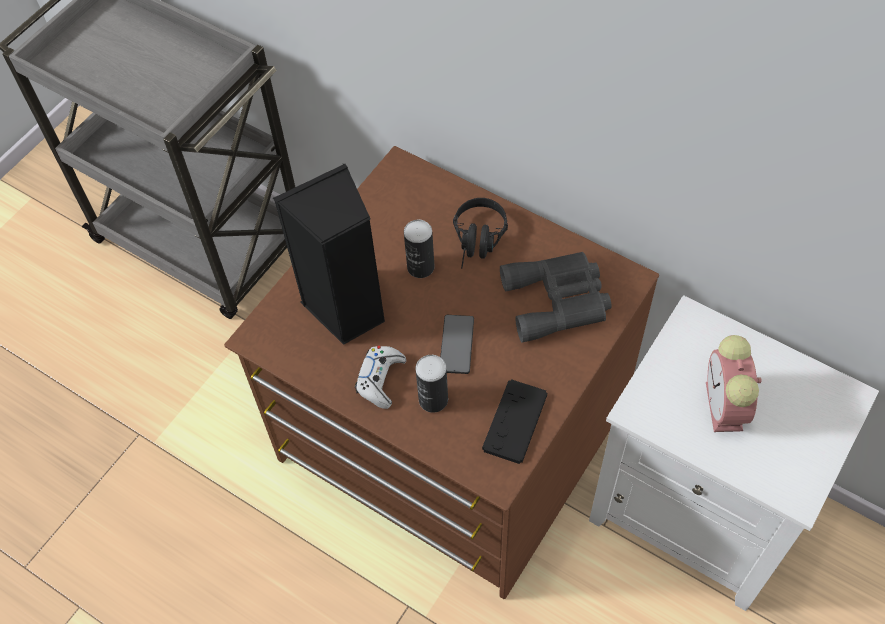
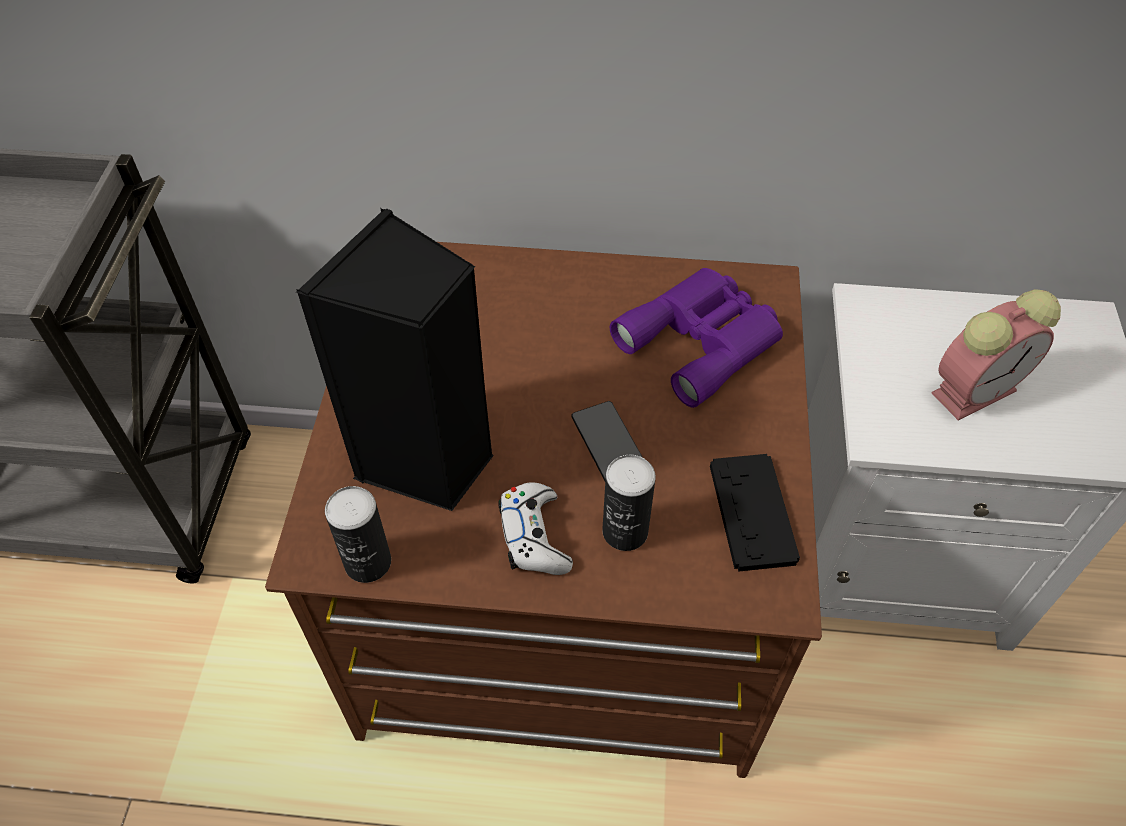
camera: 30 degrees left, 5 degrees down
(420, 267) = (499, 368): can -> can (368, 562)
(478, 243) = (557, 311): black headphones -> none
(558, 300) = (703, 340): grey binoculars -> purple binoculars
(725, 408) = (975, 389): alarm clock -> alarm clock turned 90 degrees counterclockwise

